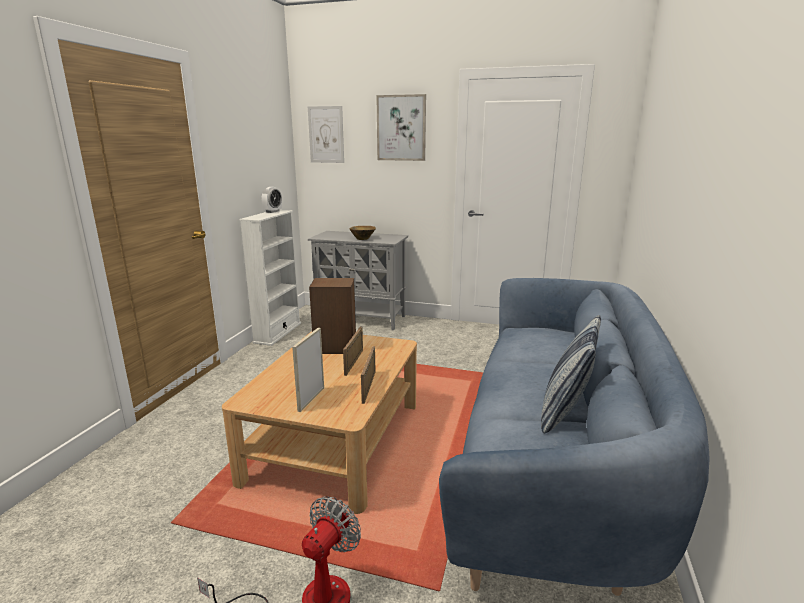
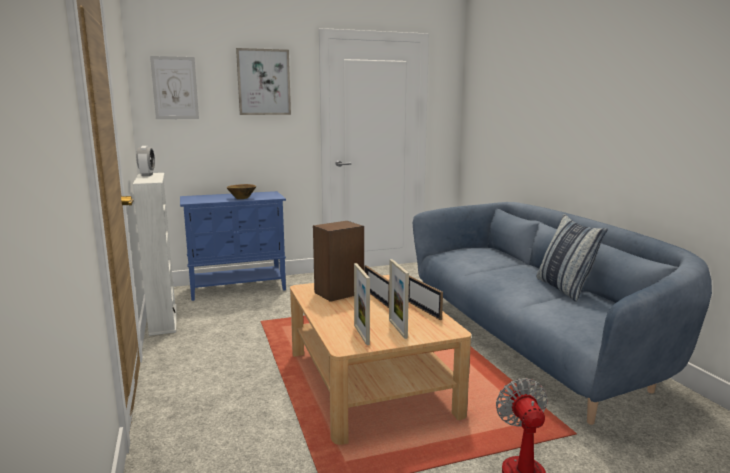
camera: 35 degrees left, 5 degrees down
(275, 394) = (361, 334): none -> picture frame
(362, 319) = (238, 288): grey cabinet -> blue cabinet

